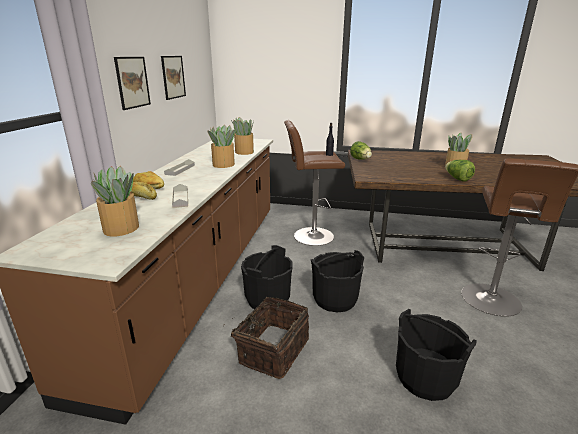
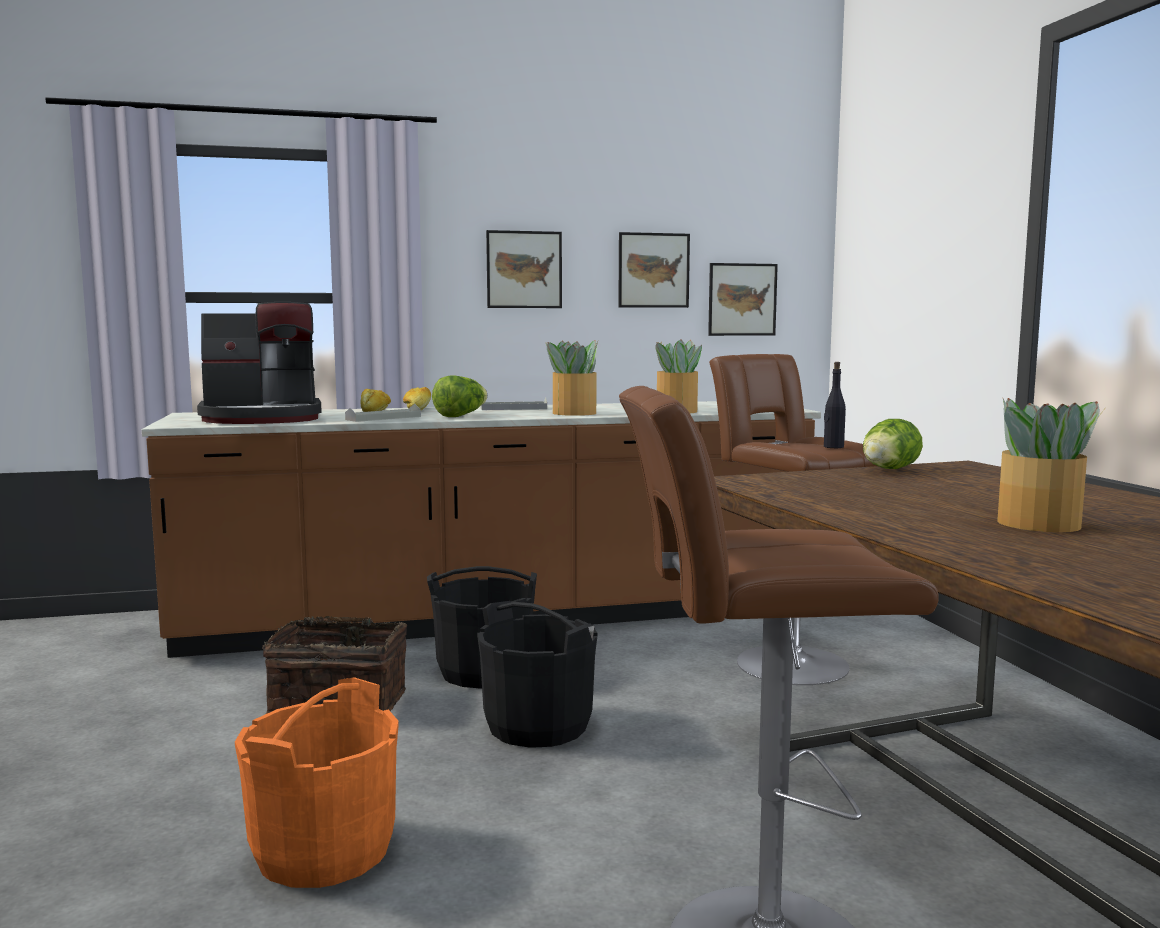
camera: 65 degrees right, 15 degrees down
(120, 228) = (263, 418): potted plant -> coffee machine
(196, 89) = (742, 299): none -> picture
(425, 378) = (323, 850): black bucket -> orange bucket
(457, 179) = (905, 527): lettuce -> lettuce (460, 416)

